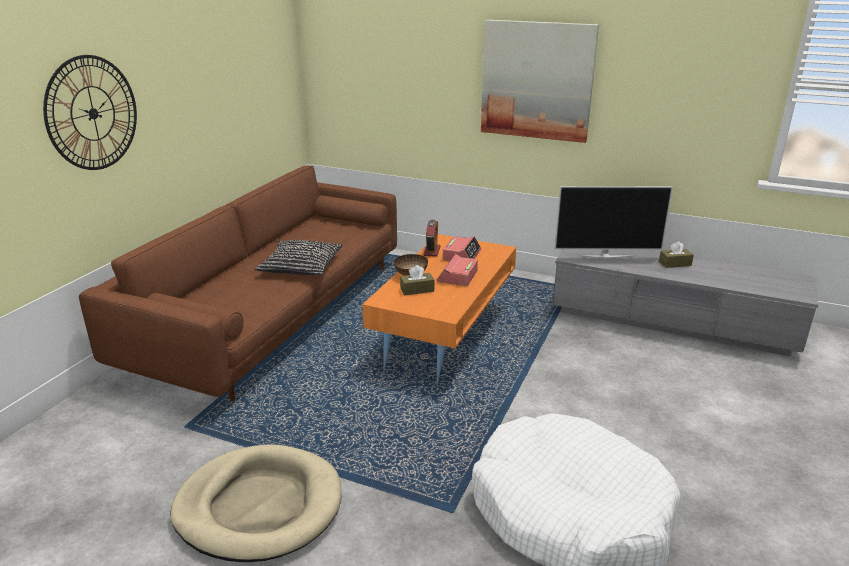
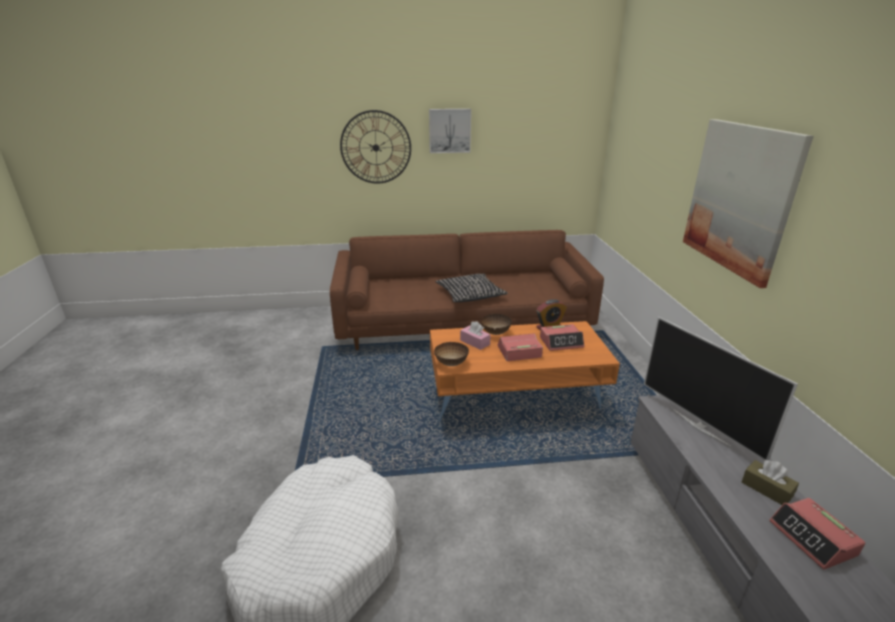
camera: 60 degrees right, 0 degrees up
(171, 70) = (449, 130): none -> picture
(259, 506) = (265, 400): beige dog bed -> none
(417, 290) = (475, 342): brown tissue box -> pink tissue box
(442, 311) = (451, 363): none -> bowl
(718, 270) = (812, 539): none -> alarm clock

